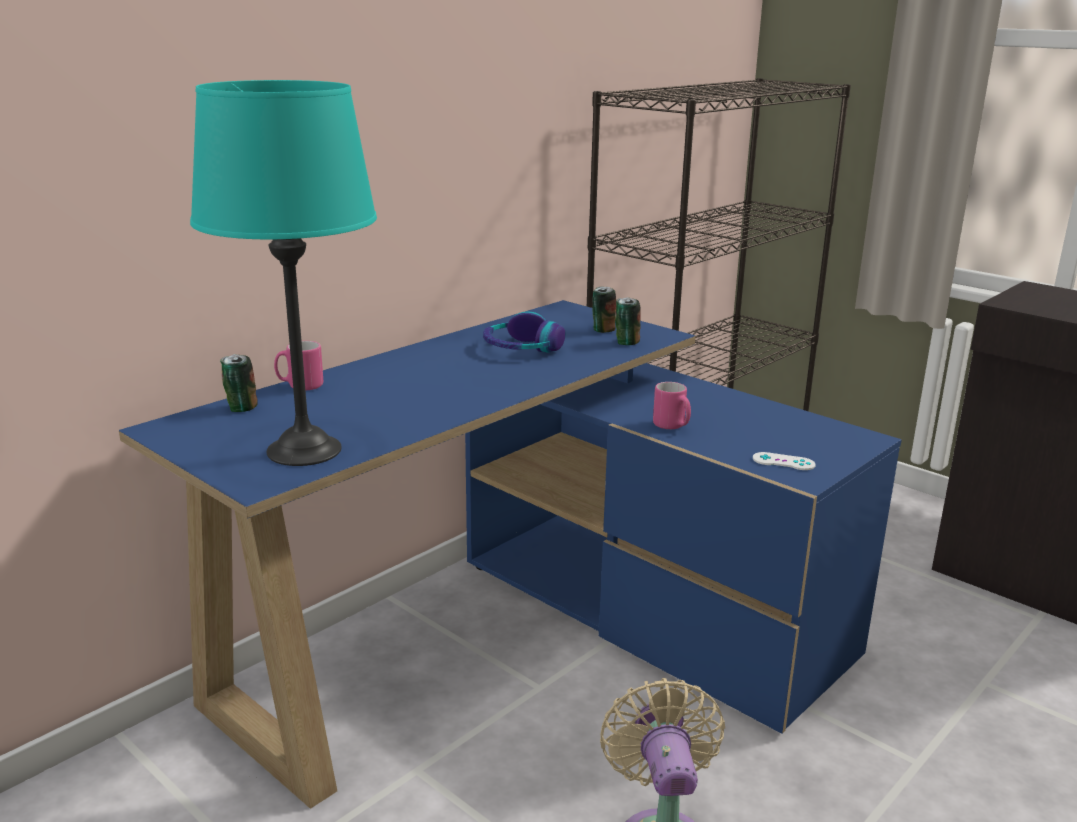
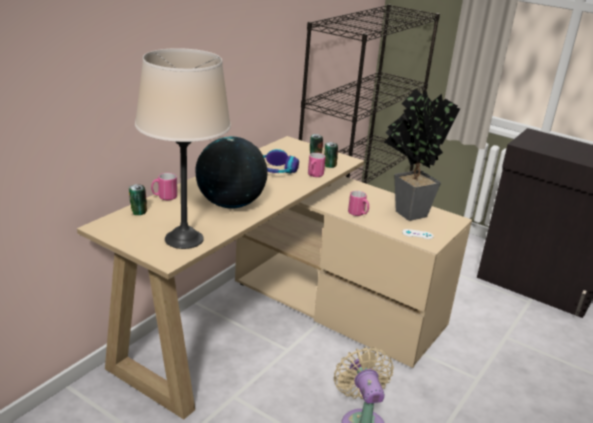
camera: 10 degrees left, 5 degrees up
(303, 450) = (183, 239): turquoise table lamp -> beige table lamp
(416, 398) = (230, 204): none -> globe
(530, 639) = (277, 323): blue desk -> beige desk
(592, 357) = (314, 175): none -> pink mug
(766, 426) = (405, 213): none -> potted plant

